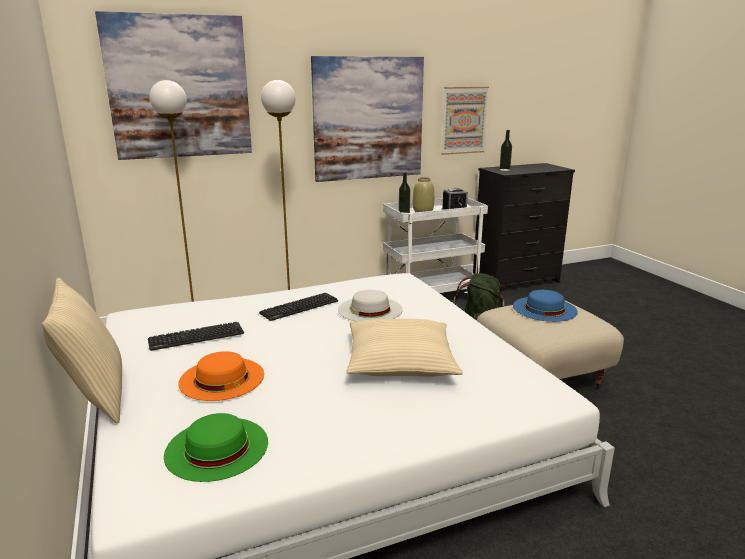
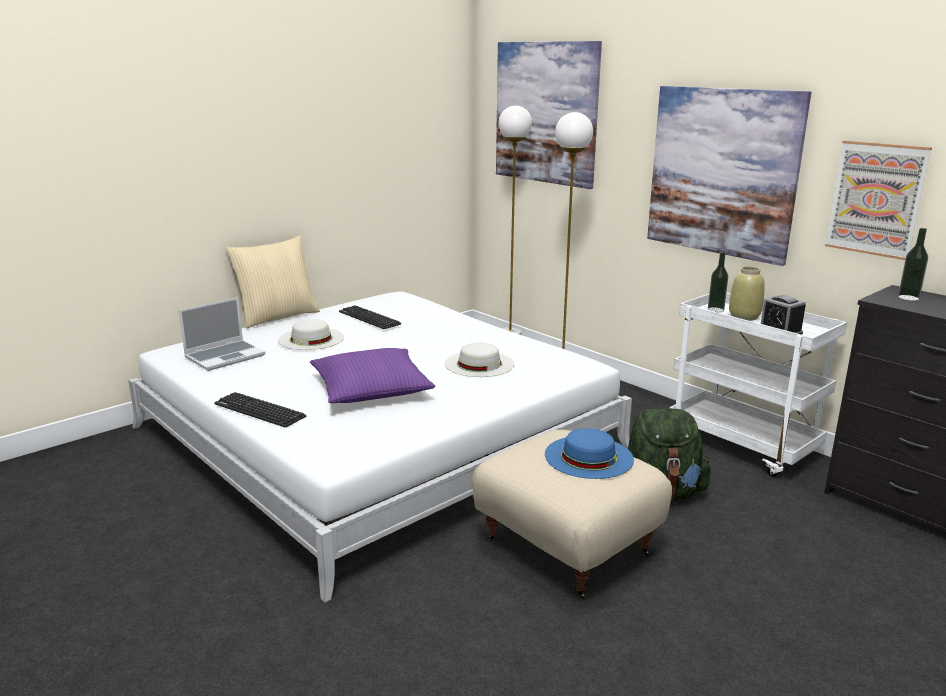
camera: 70 degrees right, 0 degrees up
(217, 447) = (225, 356): green hat -> laptop
(222, 378) = (311, 339): orange hat -> white hat
(299, 307) = (460, 338): keyboard -> keyboard (259, 410)
(400, 361) = (371, 389): beige pillow -> purple pillow

